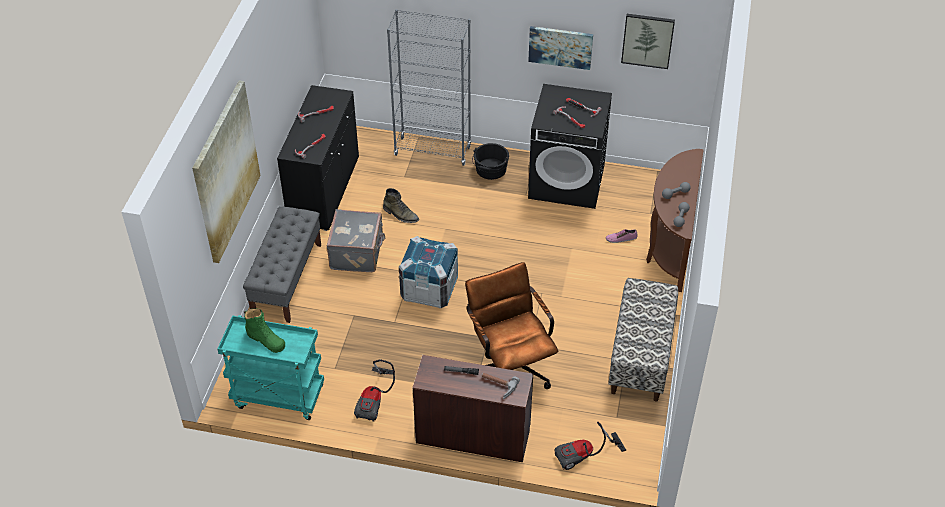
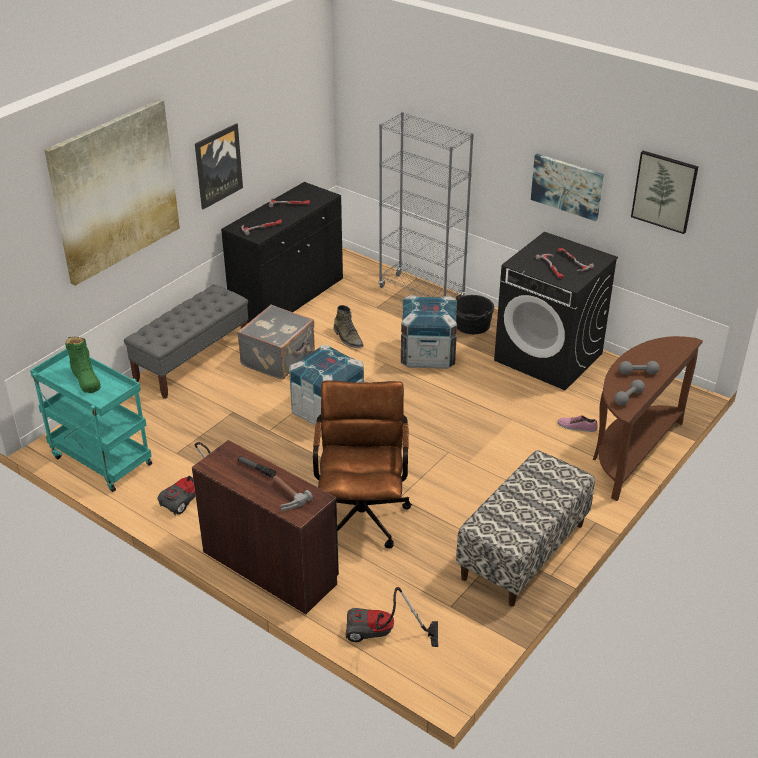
camera: 25 degrees right, 10 degrees down
(269, 108) = (218, 165): none -> picture
(474, 210) = (428, 355): none -> crate

